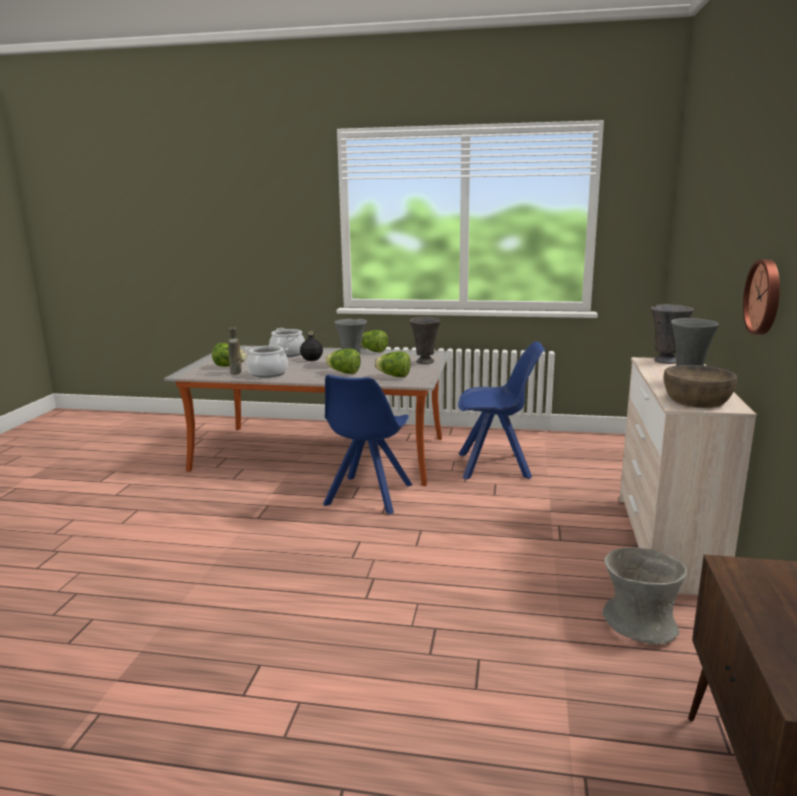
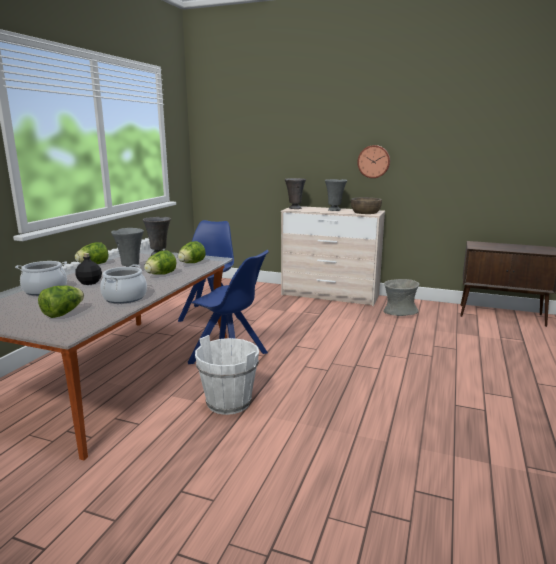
camera: 80 degrees left, 0 degrees up
(236, 372) = (100, 310): brown bottle -> none
(268, 508) = (229, 402): none -> white bucket

